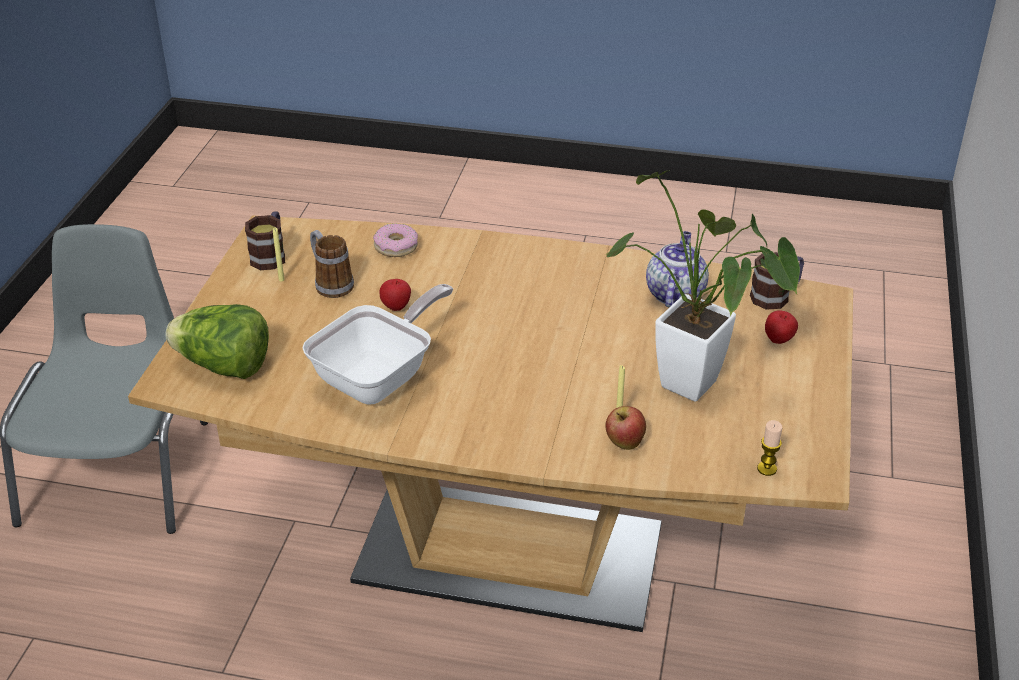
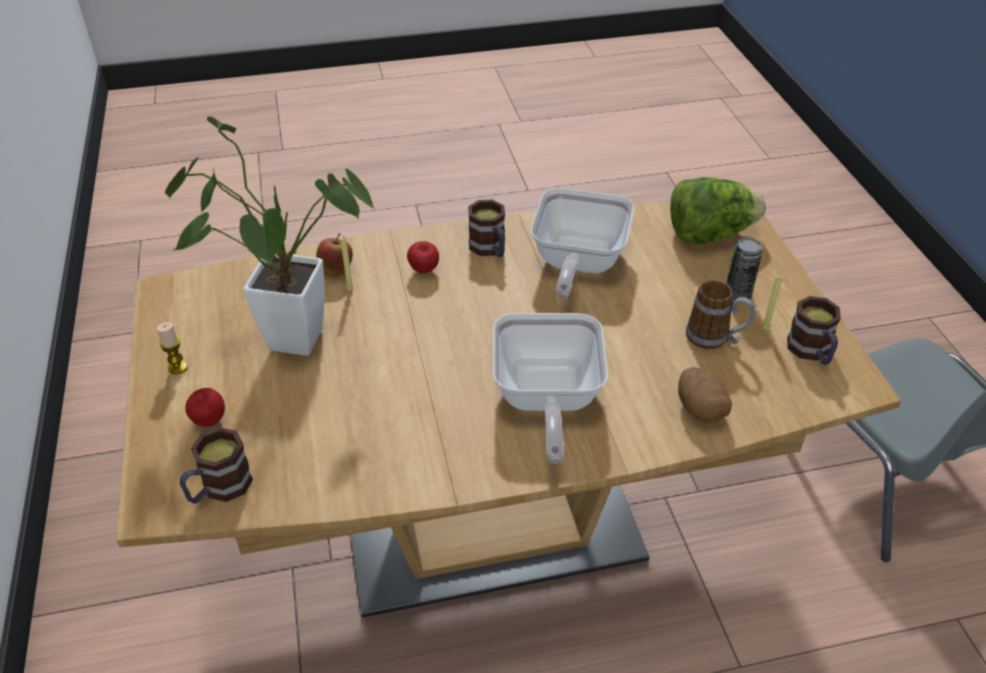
camera: 155 degrees right, 5 degrees up
(270, 308) = (737, 295): none -> can
(396, 247) = (700, 409): donut -> potato
(396, 307) = (626, 333): apple -> apple (424, 271)
(451, 418) = (490, 249): none -> mug
(503, 281) = (546, 401): none -> frying pan
(674, 294) = (344, 449): teapot -> none
(767, 469) = (208, 285): candle -> candle (177, 367)

